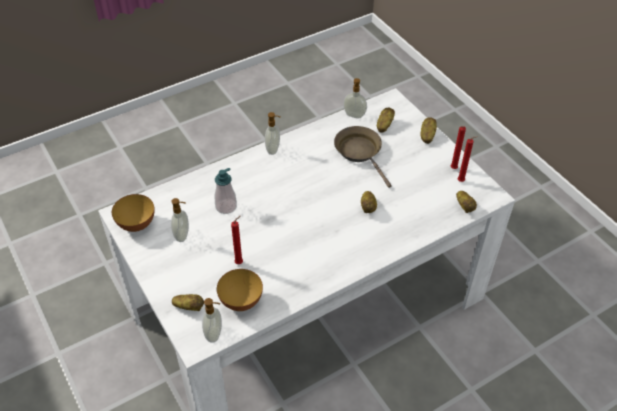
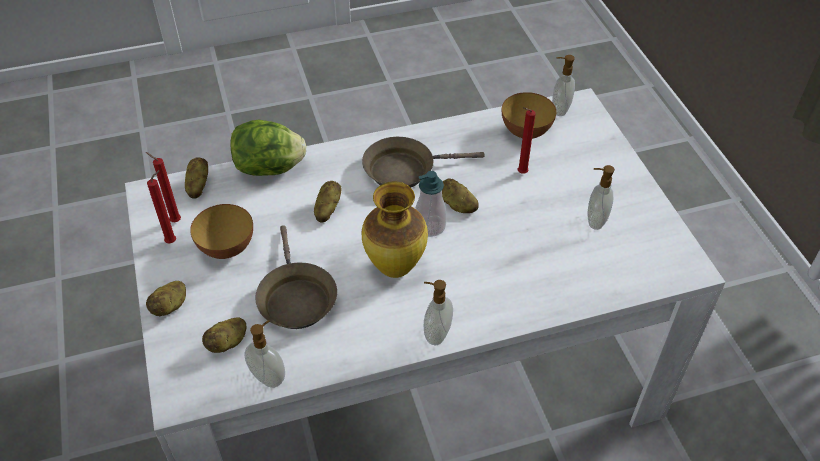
camera: 165 degrees left, 0 degrees up
(136, 225) = (662, 247): bowl -> bowl (227, 249)
(189, 307) = (587, 138): potato -> potato (457, 205)
(226, 207) = (530, 249): soap dispenser -> soap dispenser (430, 226)
(308, 178) = (395, 269): none -> vase
(327, 248) = (405, 170): none -> brown frying pan
(424, 229) = (269, 168): none -> lettuce

